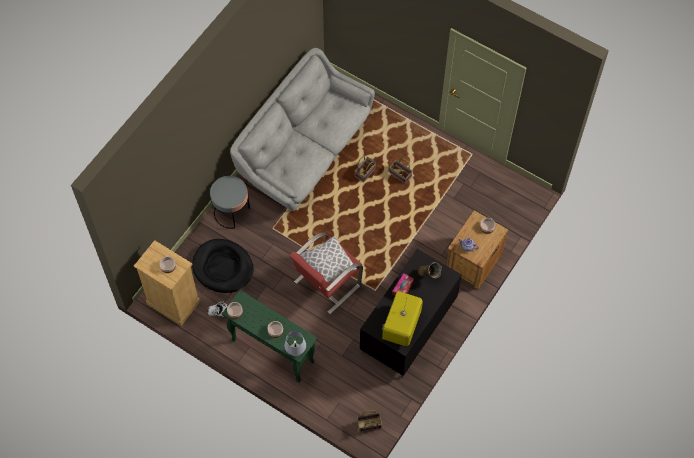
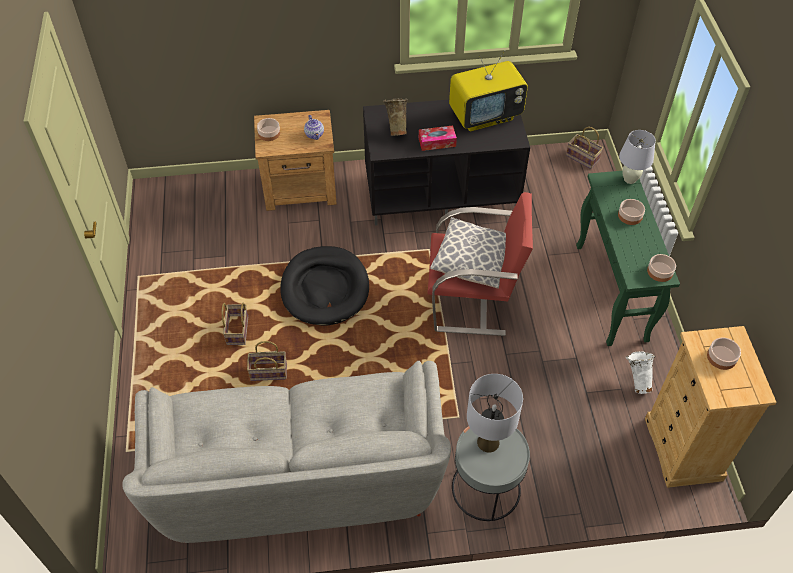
camera: 130 degrees left, 10 degrees down
(223, 267) = (574, 430): black dog bed -> black dog bed (325, 288)
(234, 194) = (487, 442): none -> grey table lamp

